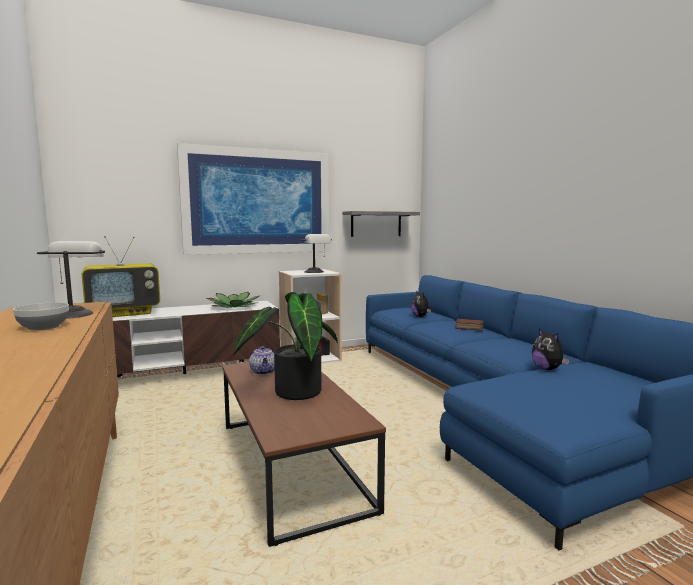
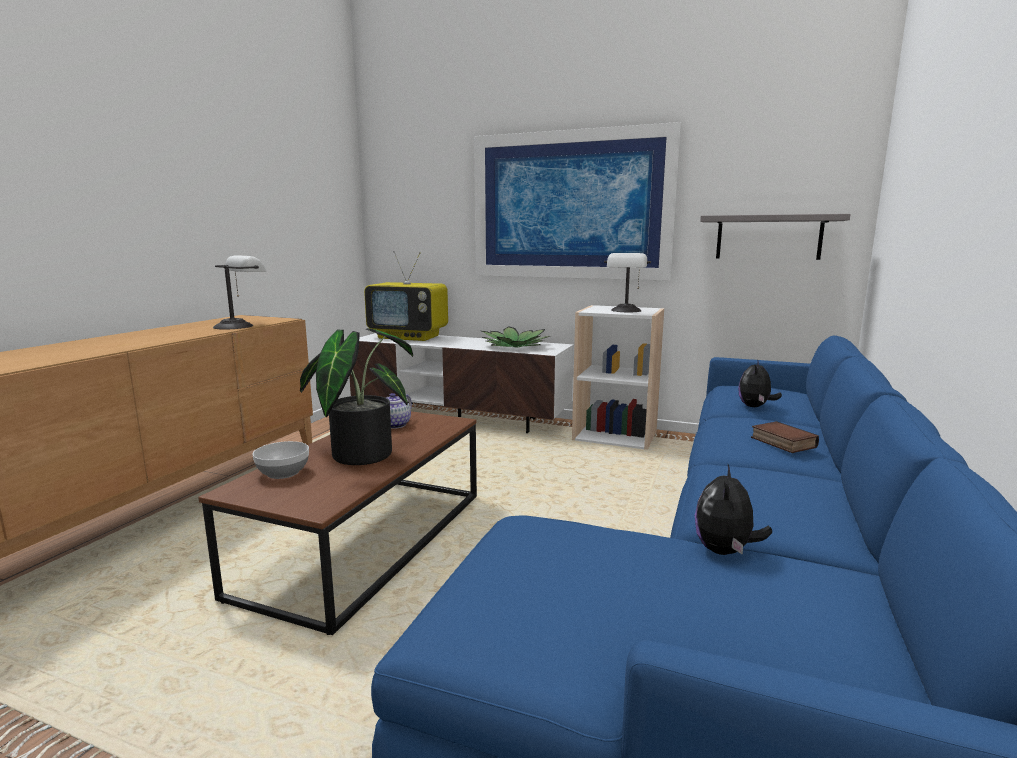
camera: 45 degrees right, 5 degrees up
(44, 327) = (179, 333): bowl -> bowl (283, 473)

